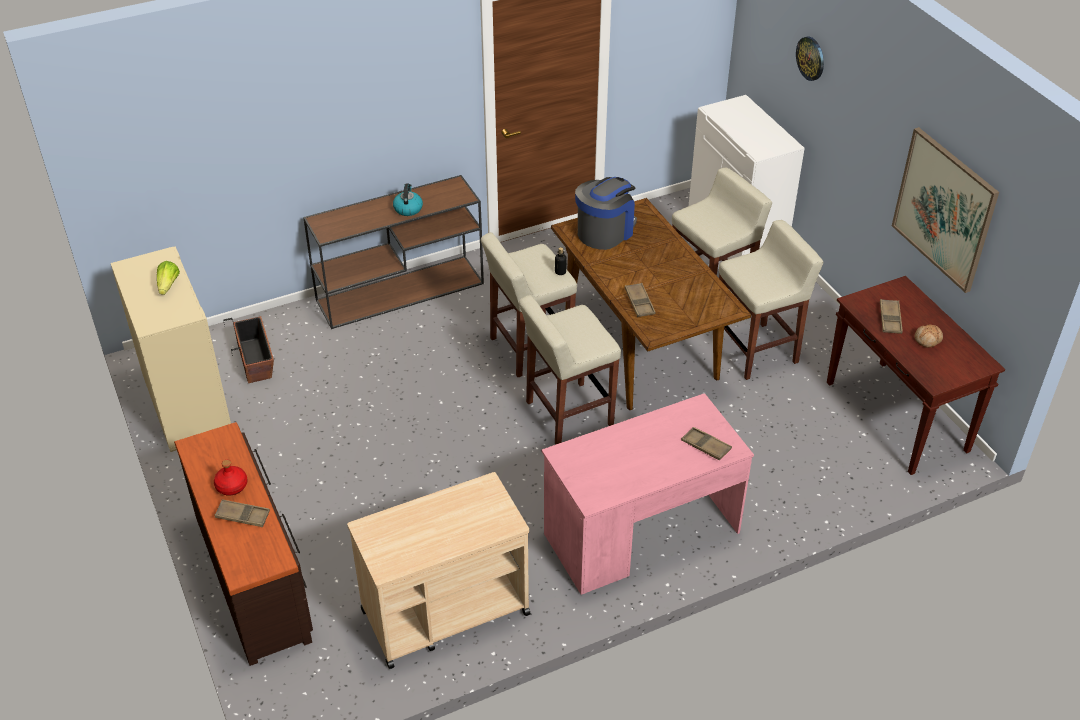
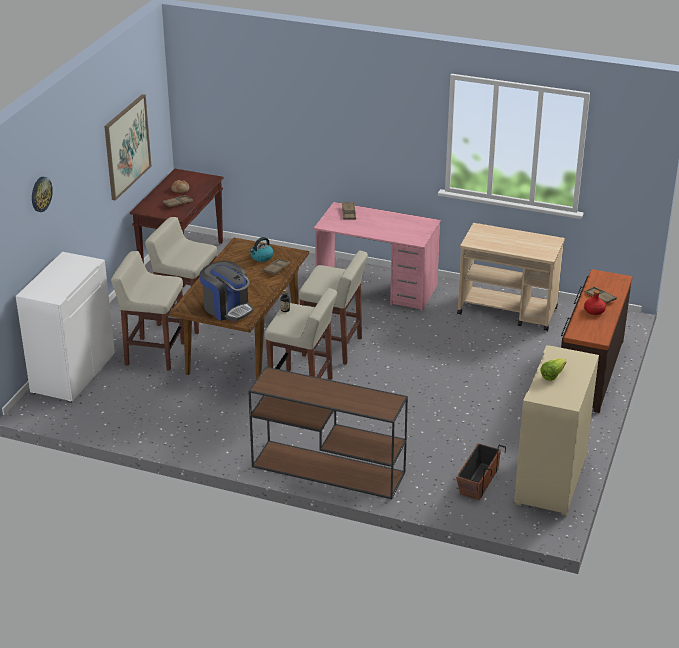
camera: 135 degrees left, 10 degrees down
(408, 208) = (318, 387): kettle -> kettle (261, 257)
(605, 231) = (227, 308): coffee machine -> coffee machine turned 135 degrees counterclockwise

